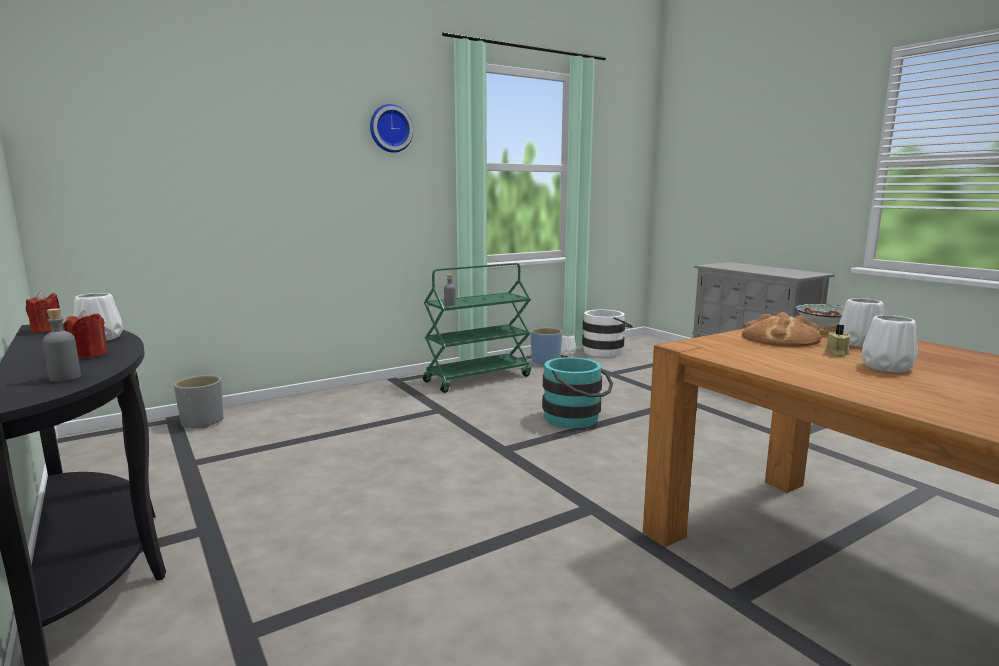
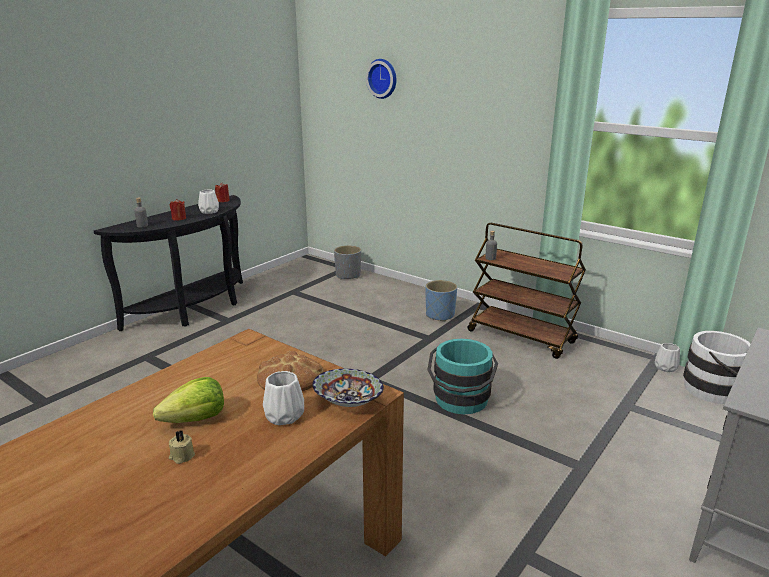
camera: 70 degrees right, 10 degrees up
(390, 128) = (505, 84): wall clock -> wall clock (383, 78)
(478, 378) = (522, 337): green cart -> brown cart
(546, 362) = (617, 360): blue planter -> blue planter (440, 315)
(836, 353) = (239, 400): beige candle -> beige candle (181, 456)
(887, 367) = (196, 419): white vase -> lettuce

